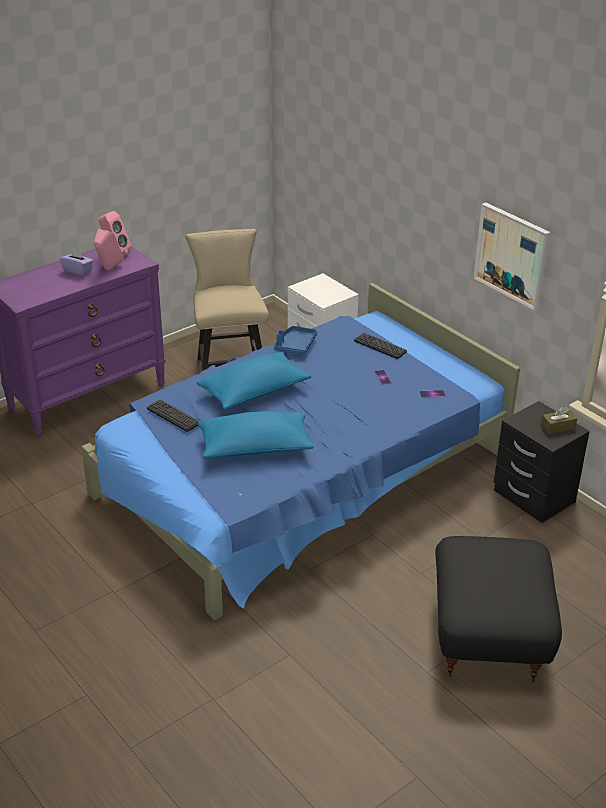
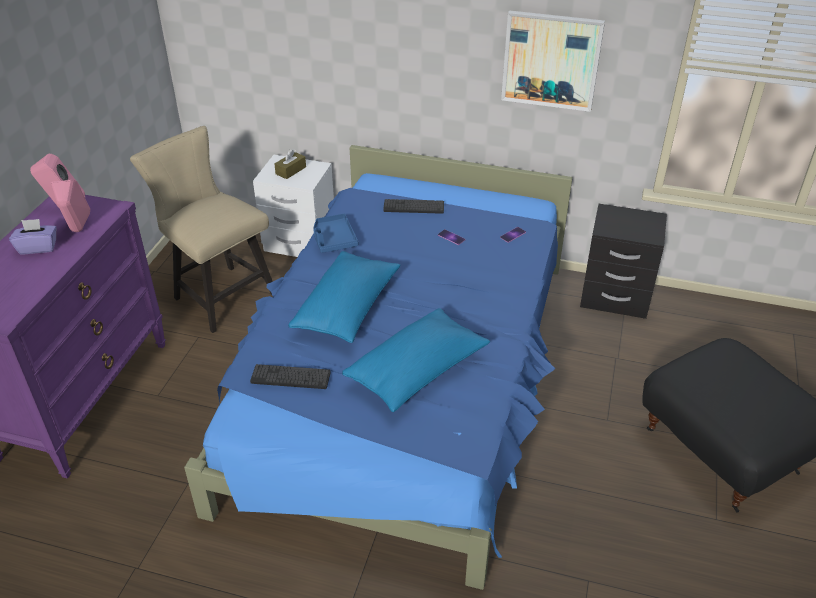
camera: 35 degrees left, 5 degrees up
(558, 427) = (641, 221): brown tissue box -> brown tissue box (291, 170)

